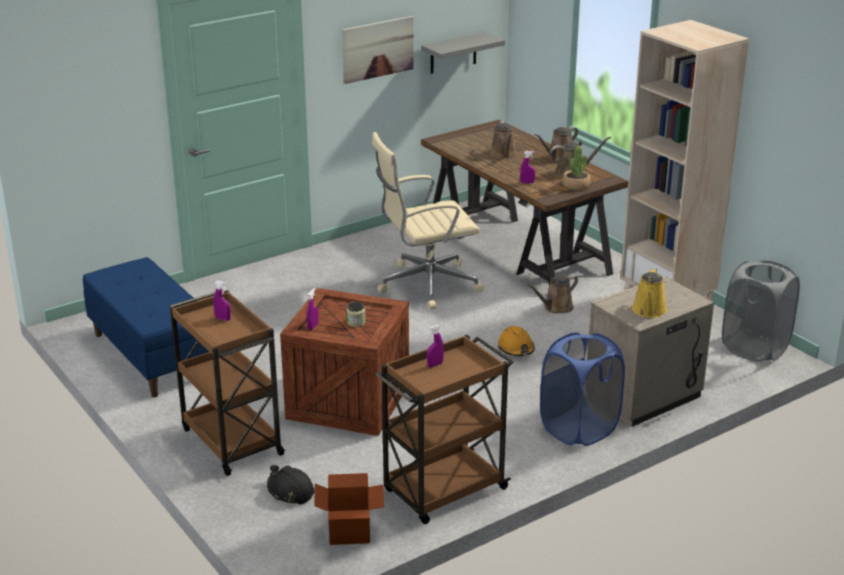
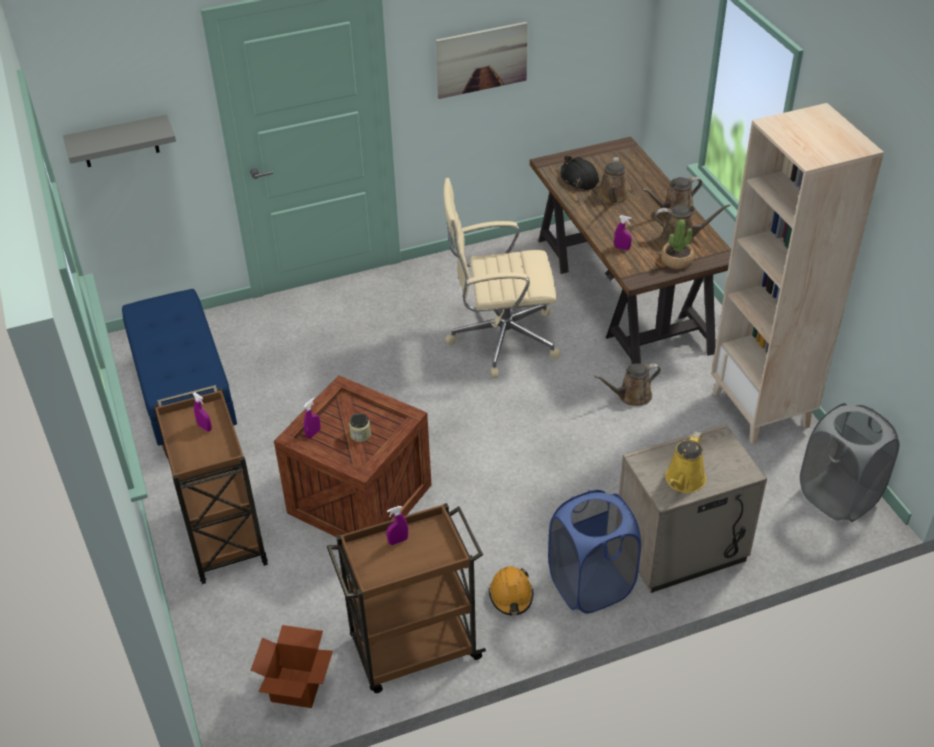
camera: 15 degrees right, 15 degrees up
(290, 491) = (257, 618): black hard hat -> black hard hat (579, 179)
(453, 53) = (579, 61): grey shelf -> grey shelf (119, 142)
(516, 348) = (565, 451): orange hard hat -> orange hard hat (511, 595)

